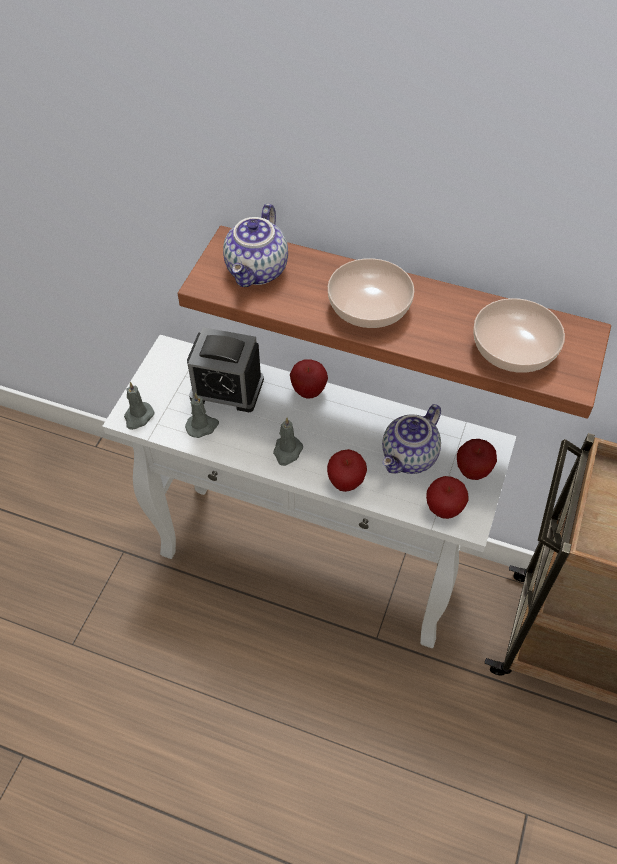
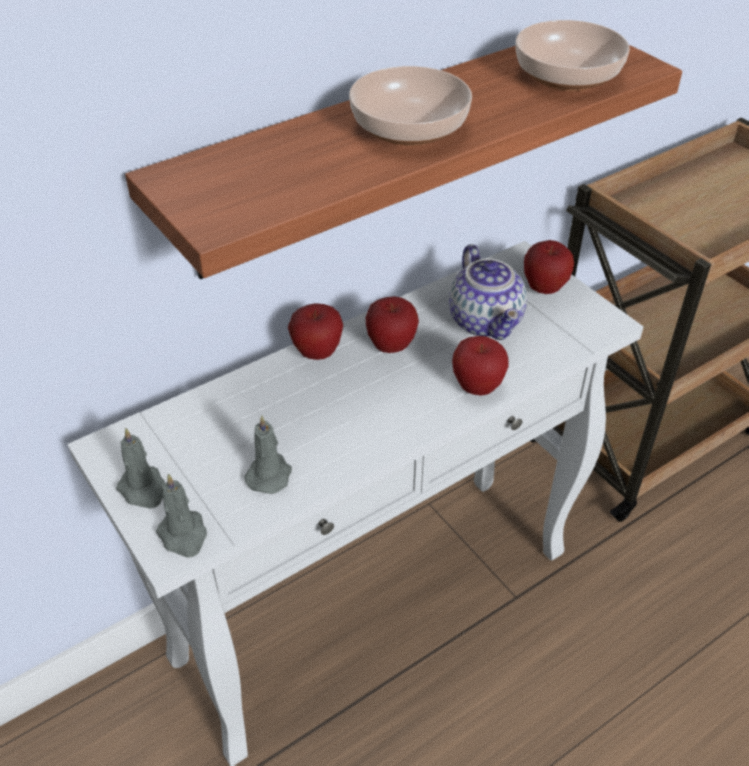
camera: 55 degrees left, 10 degrees down
(227, 388) = (234, 421): alarm clock -> none
(258, 271) = (250, 176): teapot -> none
(287, 452) = (388, 414): grey candle -> grey candle (143, 489)
(443, 509) = (576, 331): apple -> apple (391, 346)

